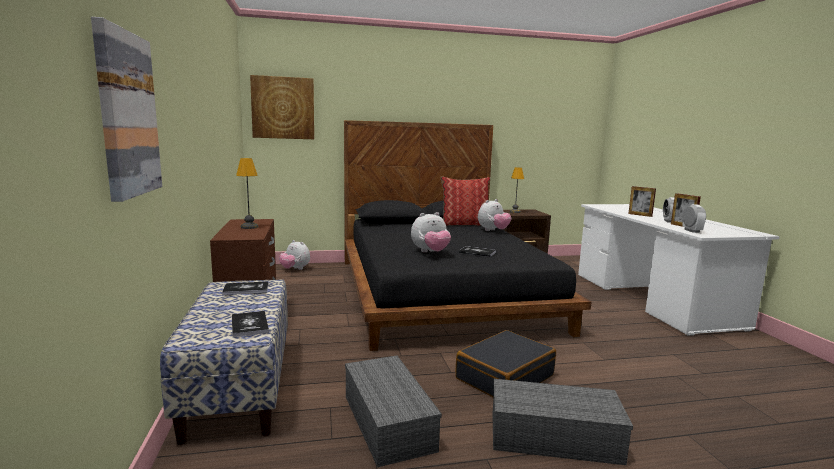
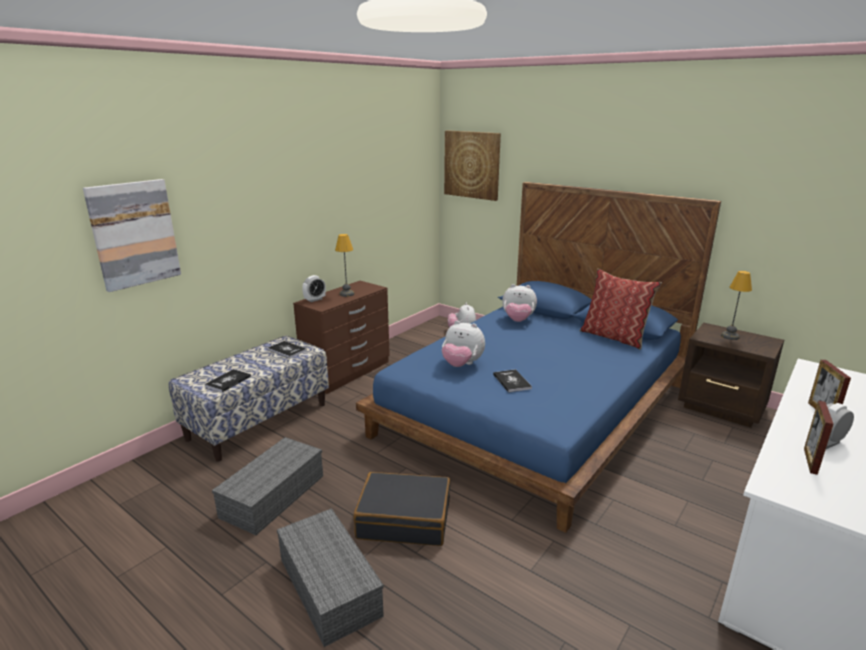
camera: 50 degrees right, 10 degrees up
(441, 292) = (536, 409): black bed -> blue bed
(493, 231) = (623, 357): plush toy -> plush toy (518, 320)
(691, 231) = (783, 474): alarm clock -> alarm clock (315, 299)

